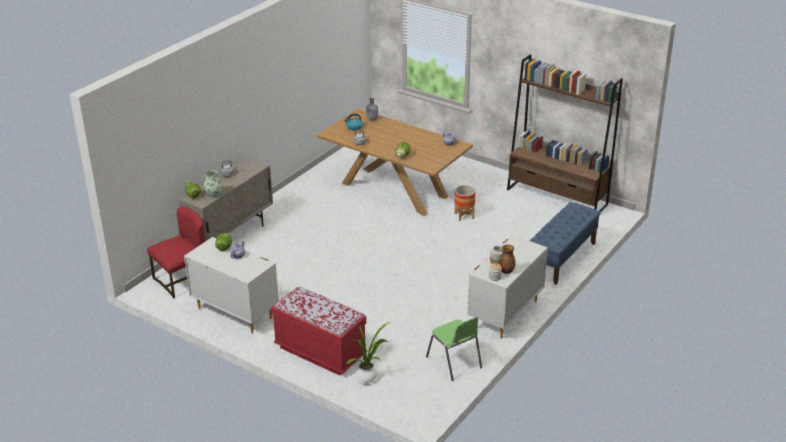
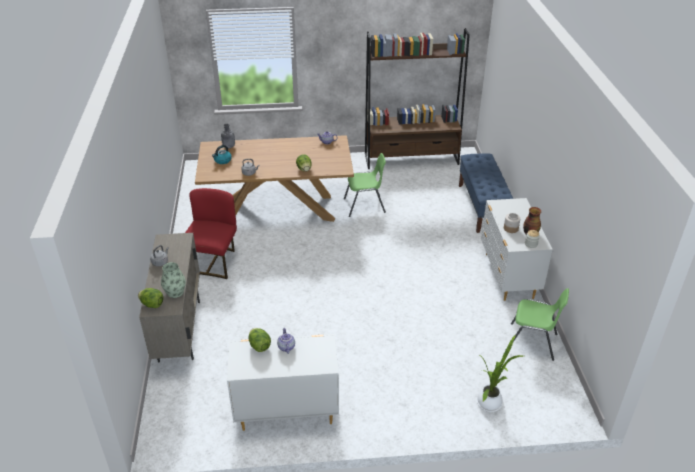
camera: 40 degrees left, 5 degrees up
(182, 280) = (184, 408): red chair -> red chair (213, 262)
(320, 352) = (417, 402): red bench -> none
(464, 216) = (365, 206): planter -> green chair

